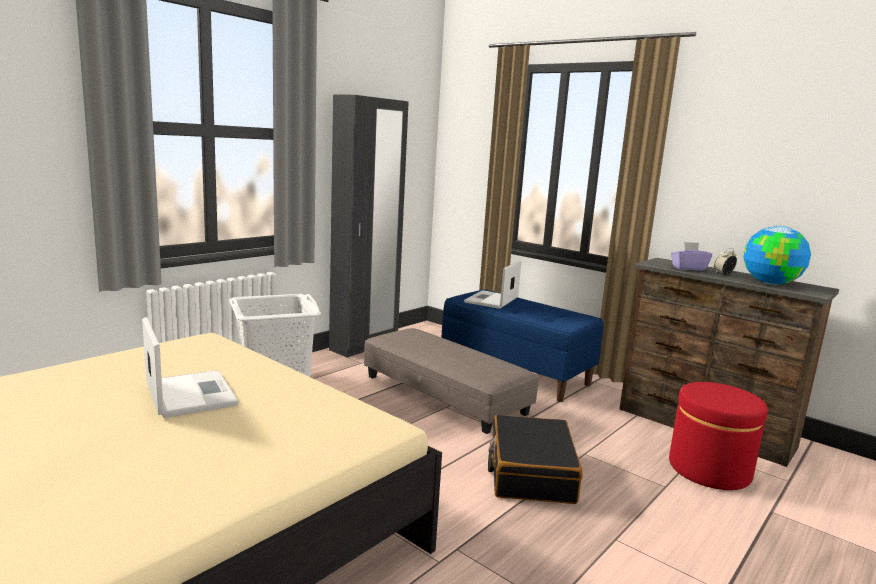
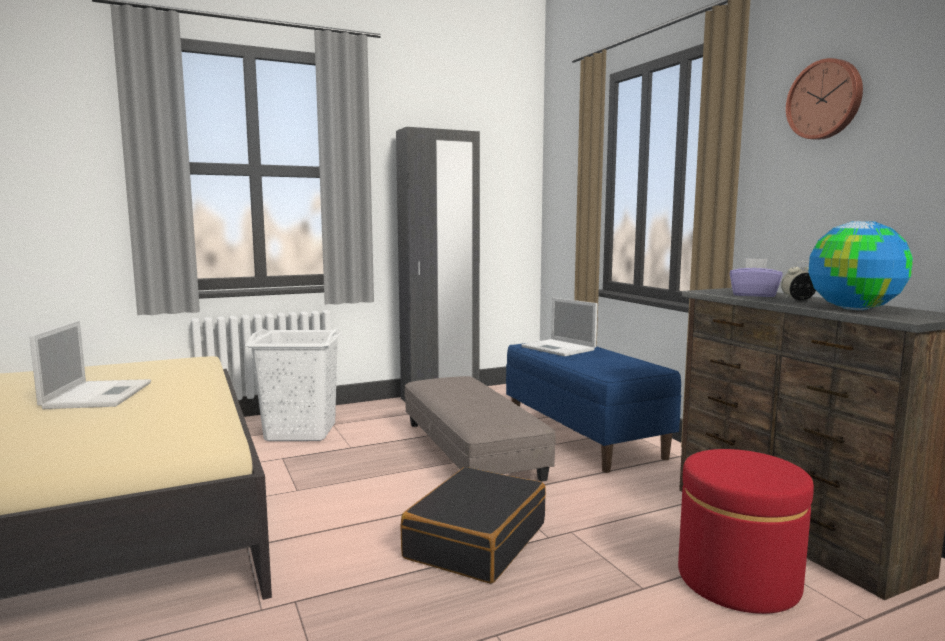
camera: 25 degrees right, 5 degrees down
(491, 300) = (559, 348): laptop -> laptop turned 90 degrees counterclockwise
(729, 127) = (825, 100): none -> wall clock

